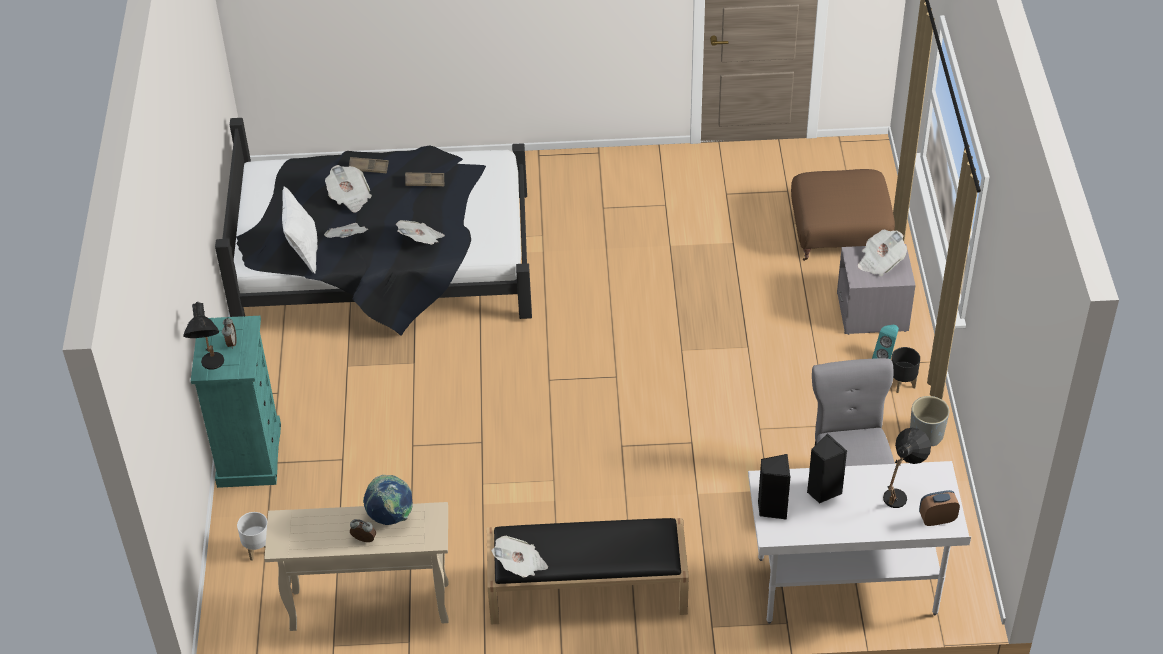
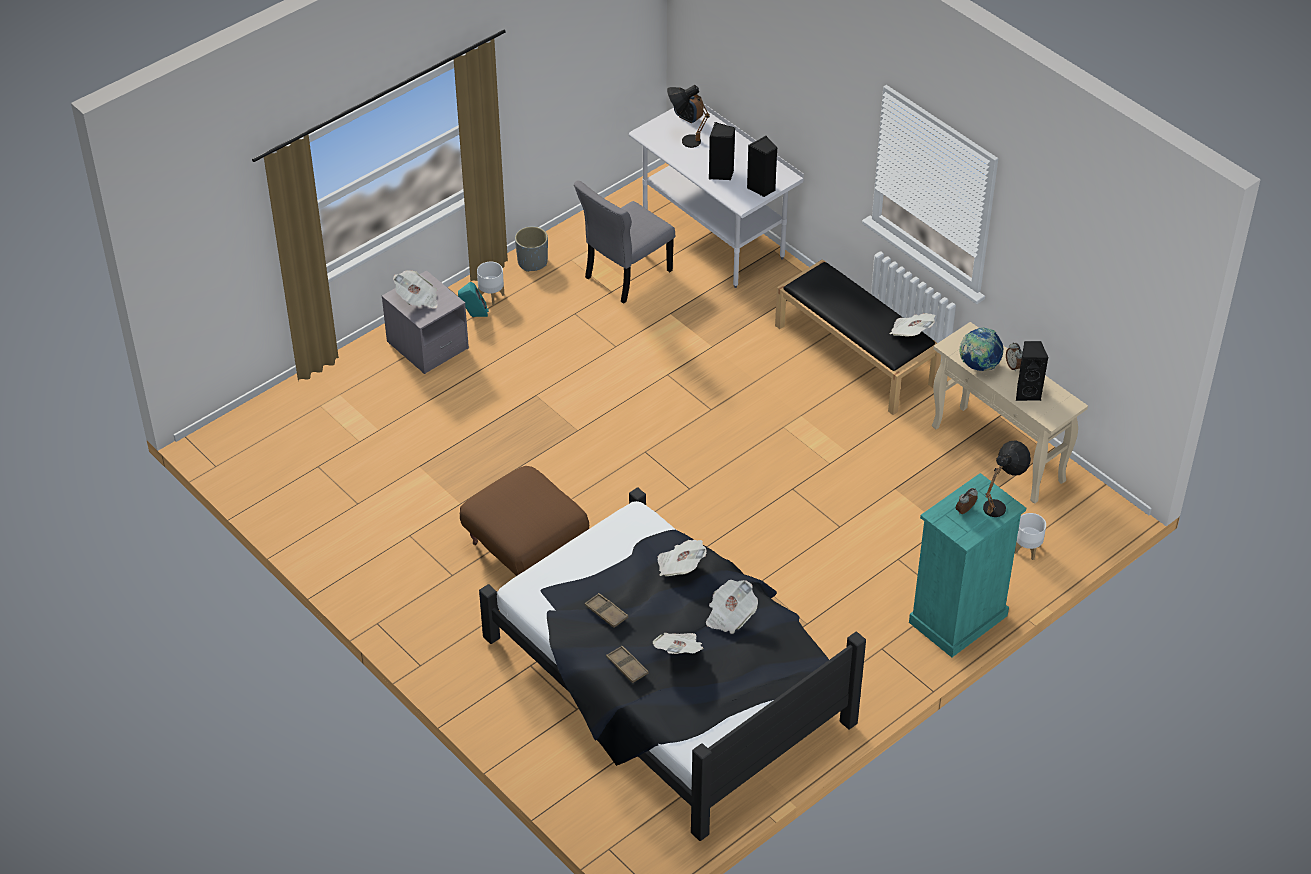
camera: 130 degrees left, 0 degrees up
(303, 252) = (775, 637): white pillow -> none
(325, 527) = (1027, 392): none -> black speaker
(838, 238) = (353, 406): brown ottoman -> brown ottoman (526, 551)
(902, 383) = (491, 296): black planter -> white planter

